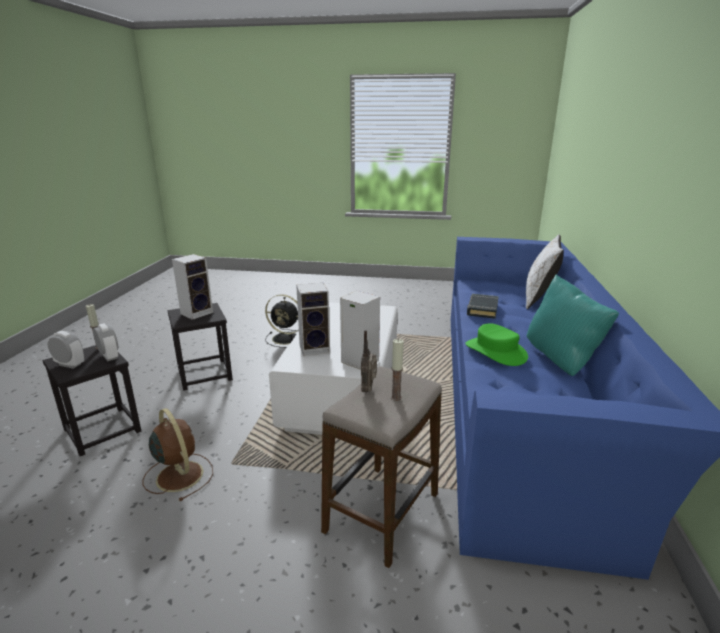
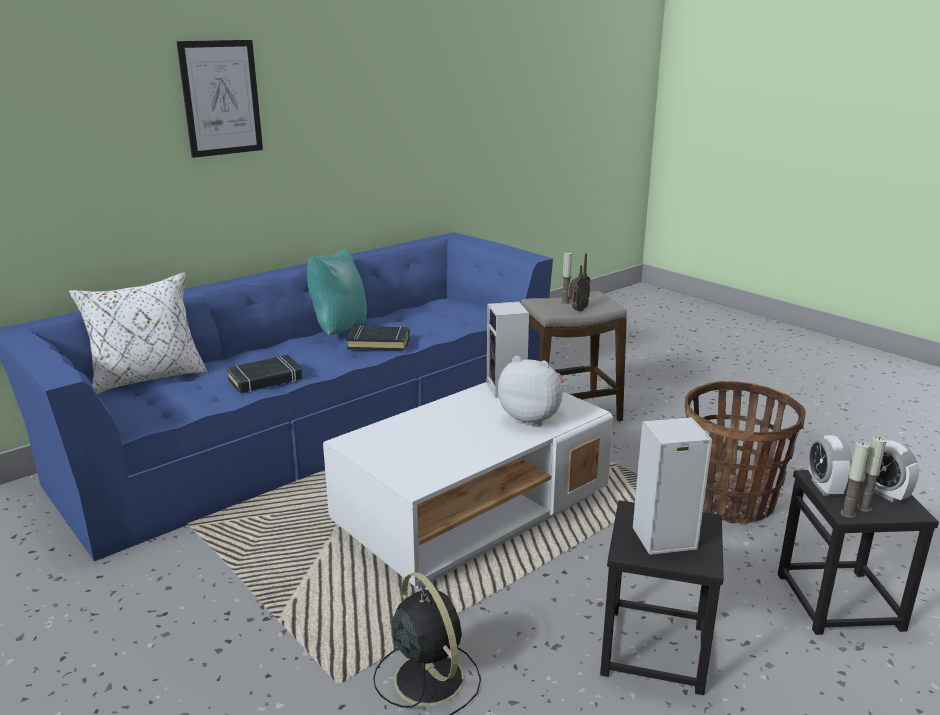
camera: 140 degrees left, 0 degrees up
(88, 353) = (864, 508): none -> candle
(179, 475) = (730, 502): brown fan -> basket
(315, 348) = (532, 418): speaker -> plush toy
(496, 351) = (379, 343): green hat -> black book
(644, 132) = (221, 98): none -> picture

